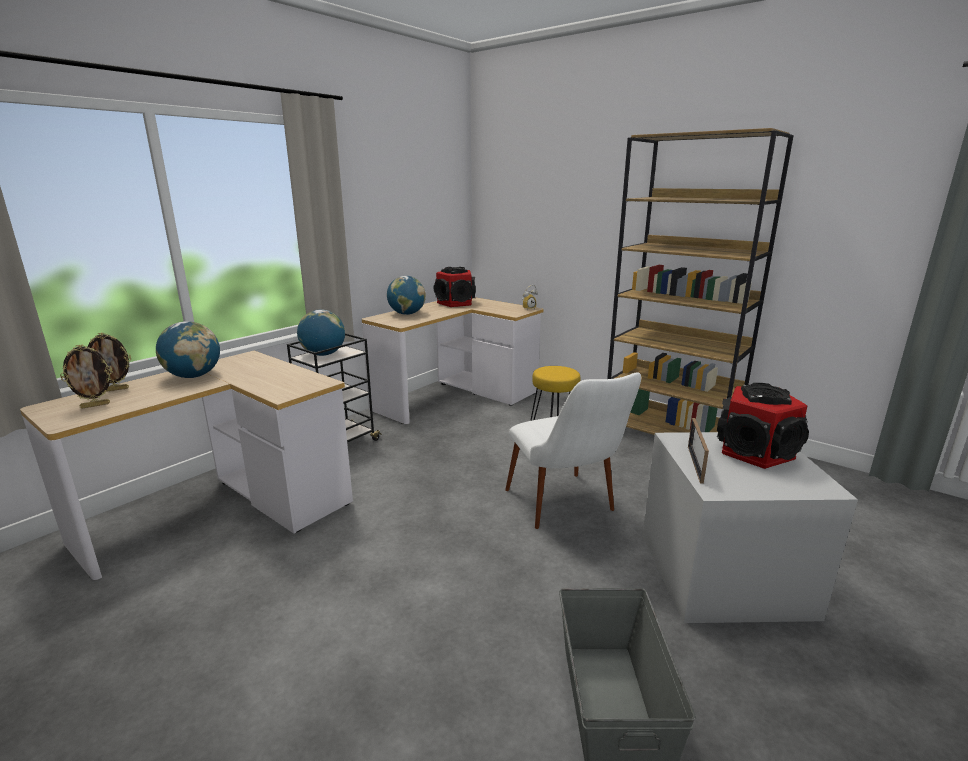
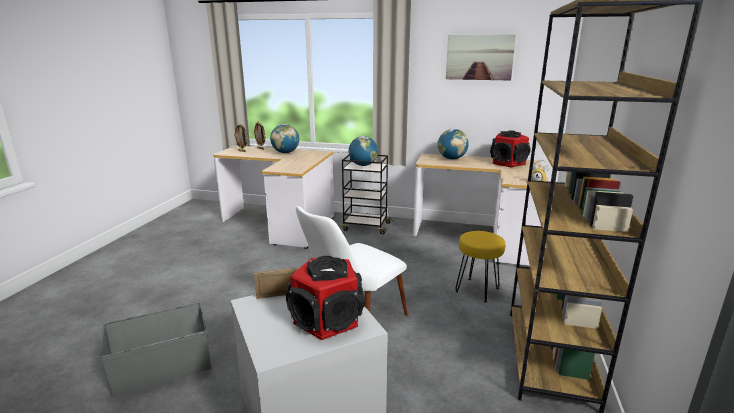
camera: 65 degrees right, 0 degrees up
(400, 184) = (479, 57): none -> picture

